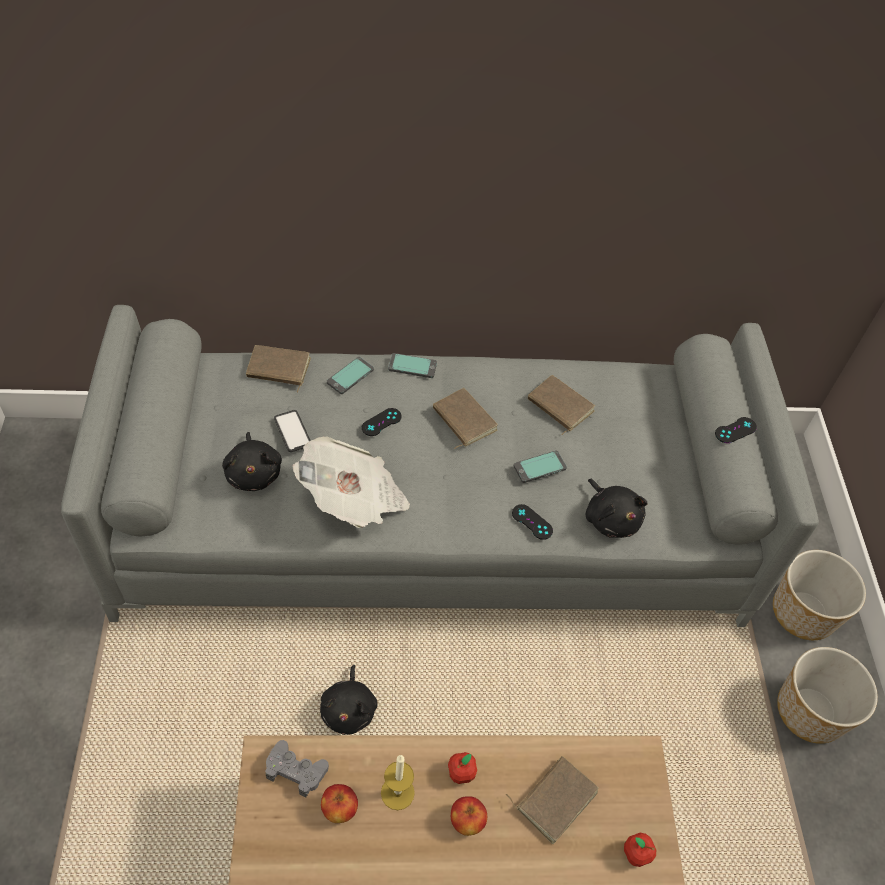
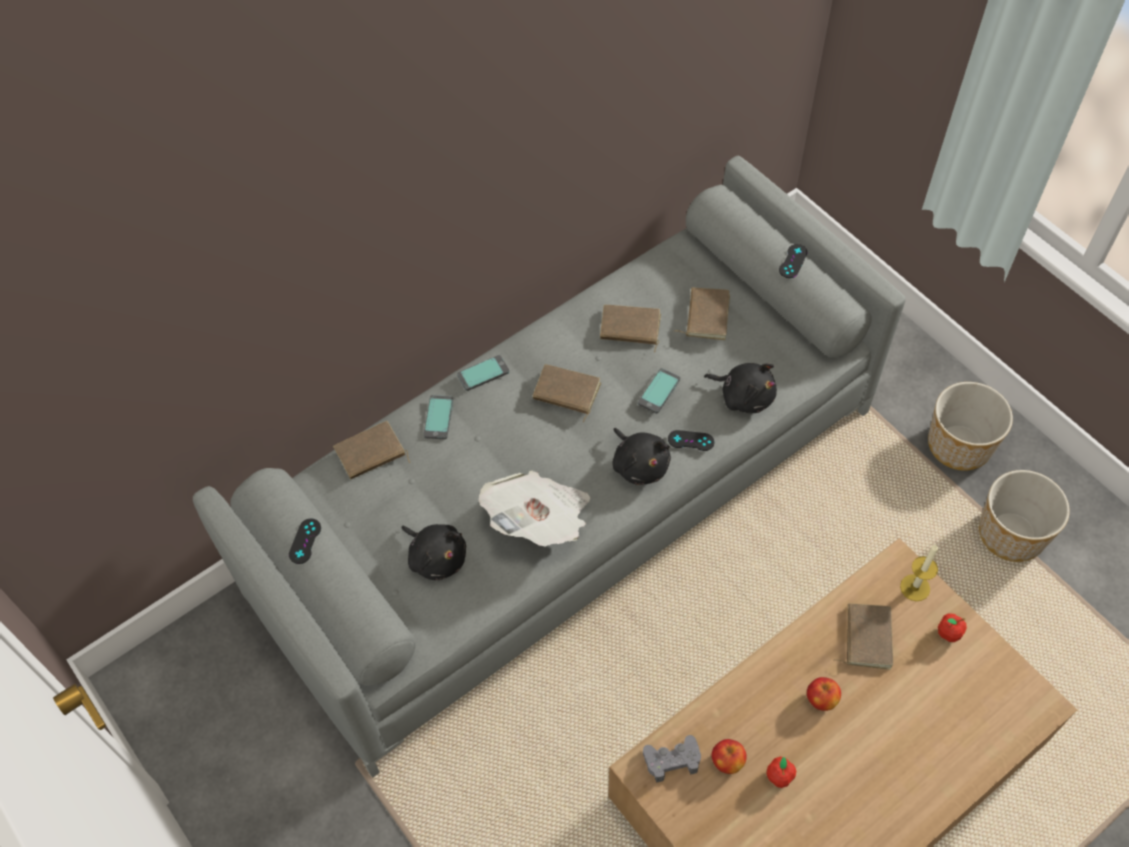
camera: 30 degrees left, 5 degrees up
(292, 431) = (436, 499): phone -> none
(349, 709) = (632, 696): black plush toy -> black plush toy (639, 464)
(381, 422) = (501, 440): black game controller -> black game controller (305, 541)
(397, 792) = (757, 718): candle -> candle (915, 587)
(461, 773) = (789, 670): apple -> apple (779, 777)
(632, 435) = (705, 315): none -> brown book
(804, 612) = (900, 369): planter -> planter (1011, 533)

